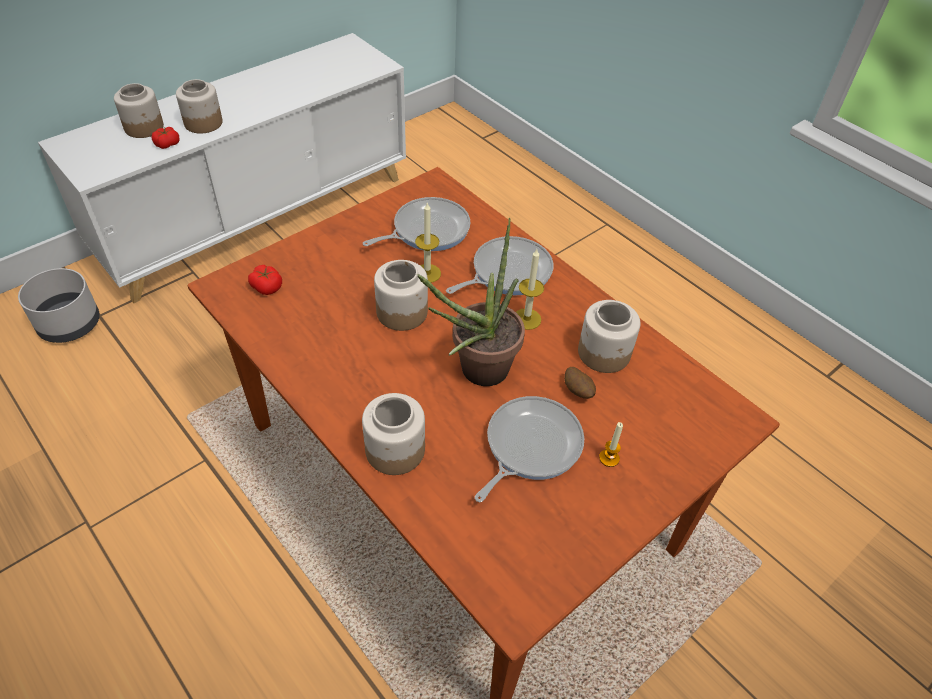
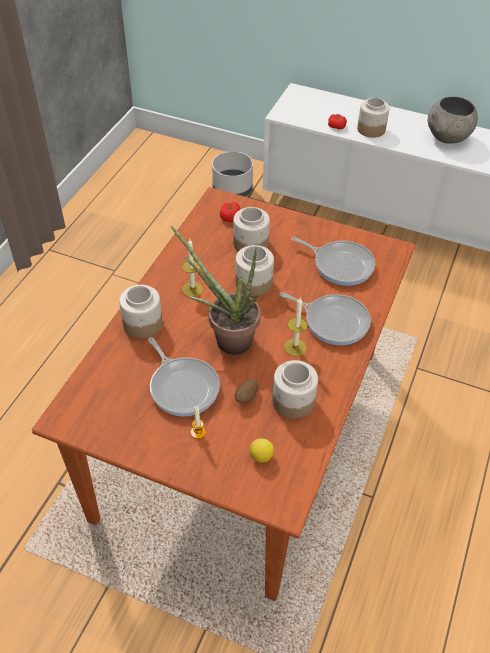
camera: 65 degrees right, 0 degrees up
(144, 127) = (342, 110): jar -> jar (251, 244)
(277, 83) = (448, 138): none -> grey bowl
(427, 273) = (298, 281): candle -> candle (192, 289)
(529, 446) = (183, 386): frying pan -> frying pan turned 45 degrees clockwise
(668, 412) = (261, 456): none -> lemon

